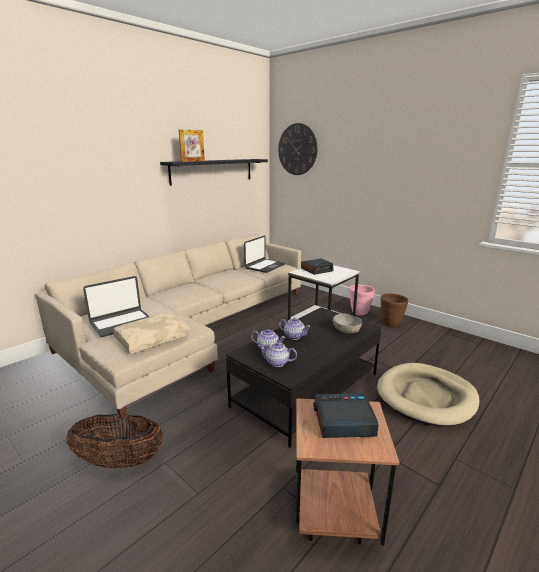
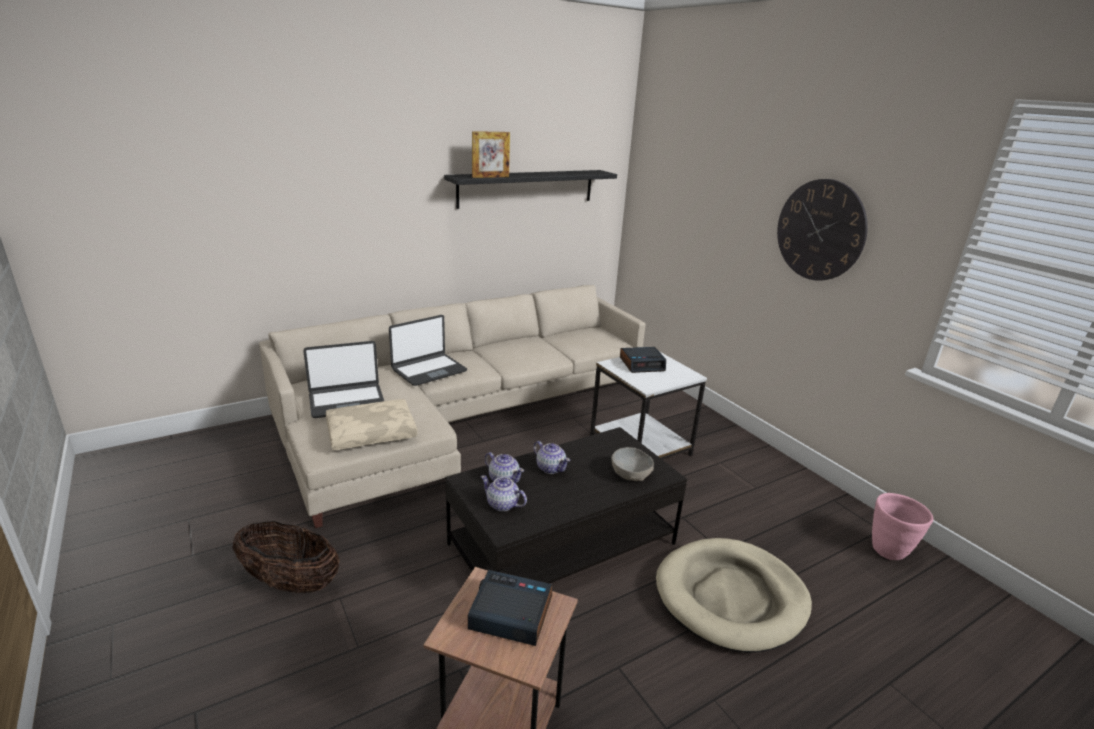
camera: 15 degrees right, 5 degrees up
(264, 266) = (585, 339): laptop -> laptop (428, 370)
(297, 149) = (666, 163): wall clock -> wall clock (820, 230)
(360, 312) = (713, 436): pink planter -> pink planter (888, 551)
(391, 323) = (752, 465): brown planter -> none

